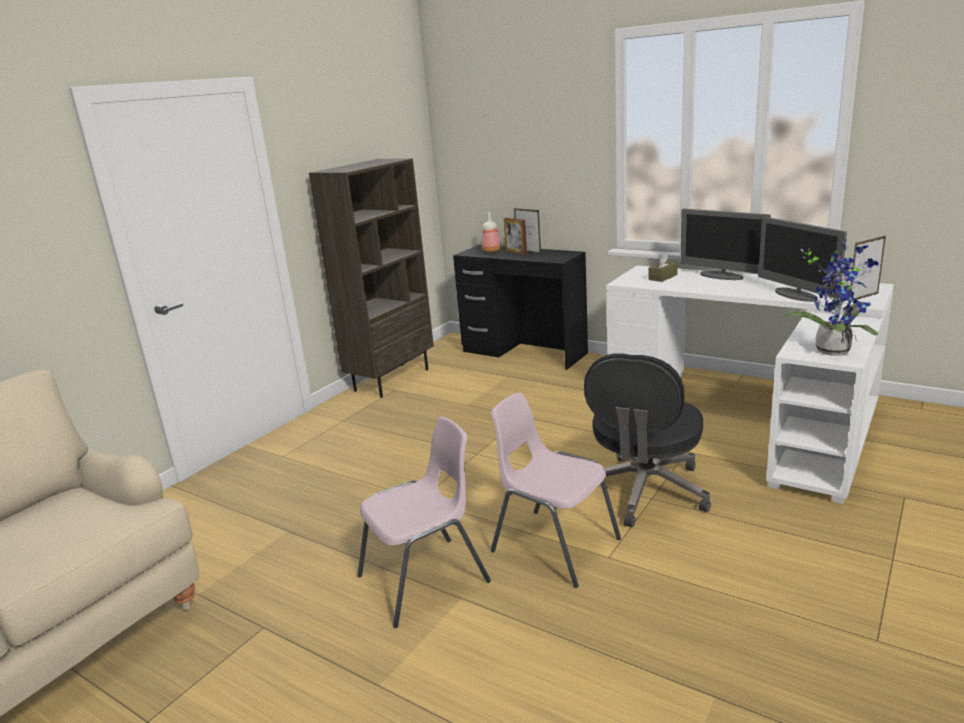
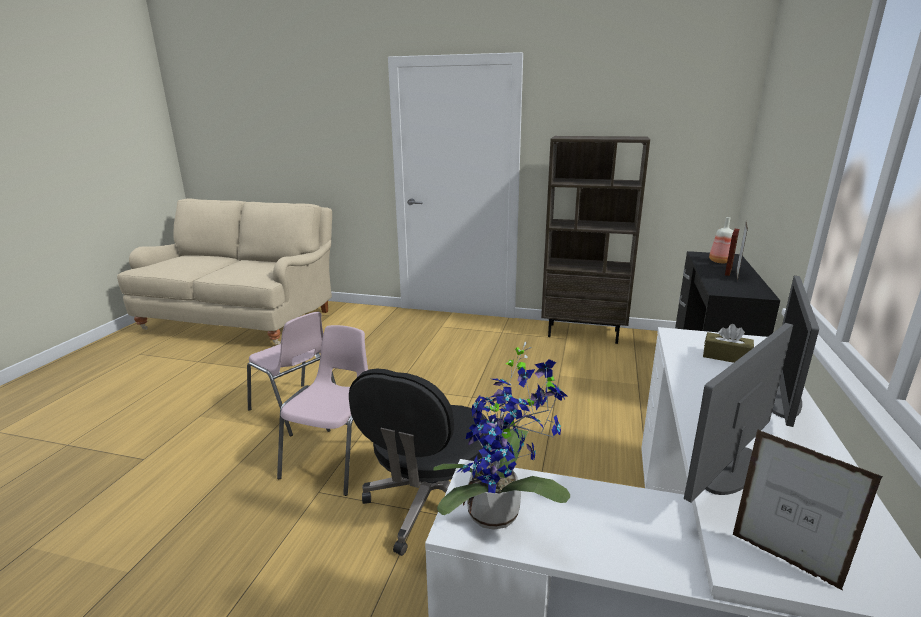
camera: 70 degrees right, 0 degrees up
(644, 492) = (430, 504): black office chair -> black office chair turned 75 degrees counterclockwise

